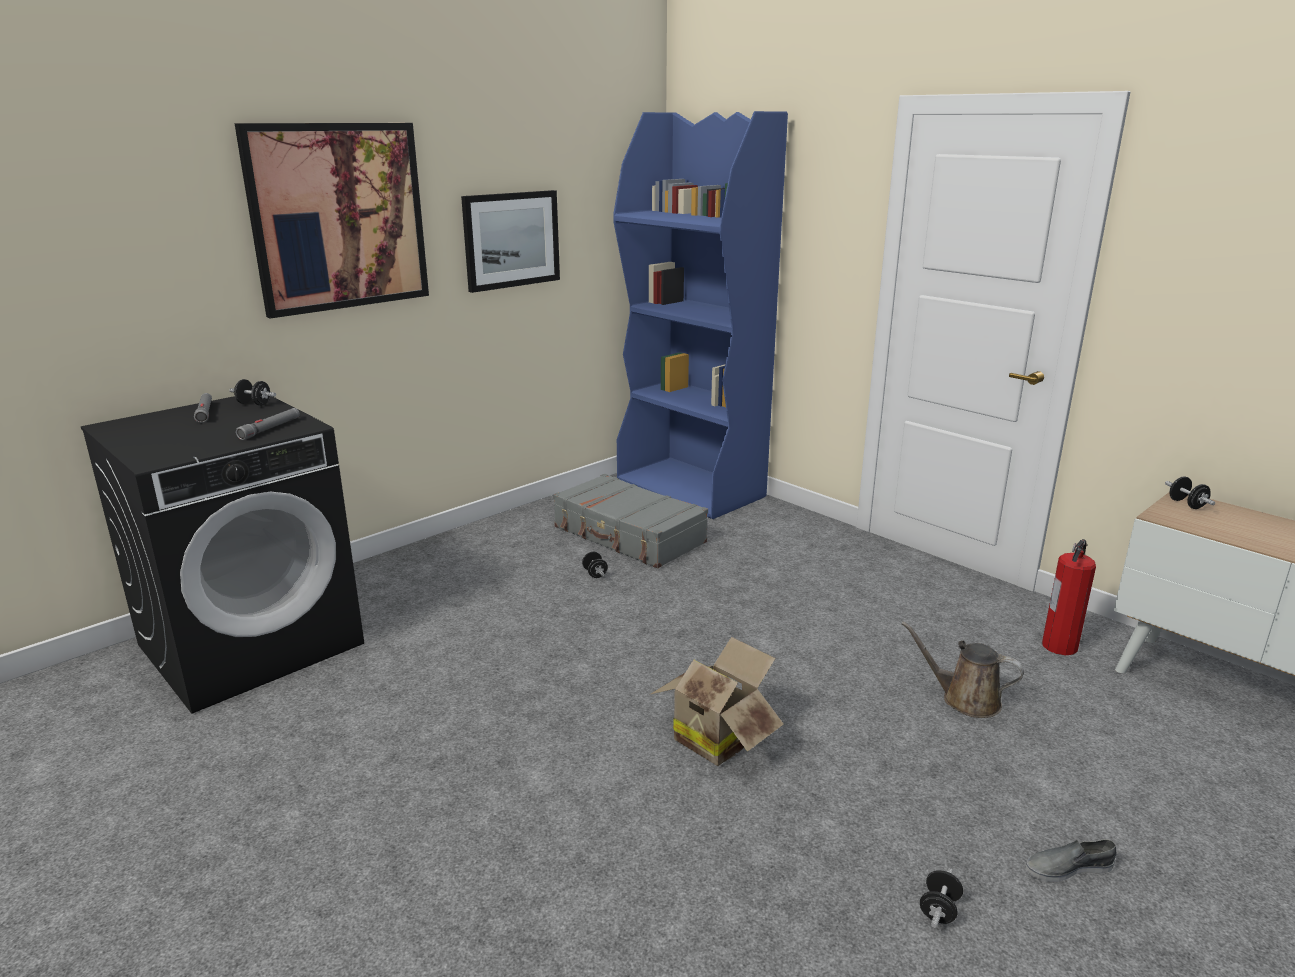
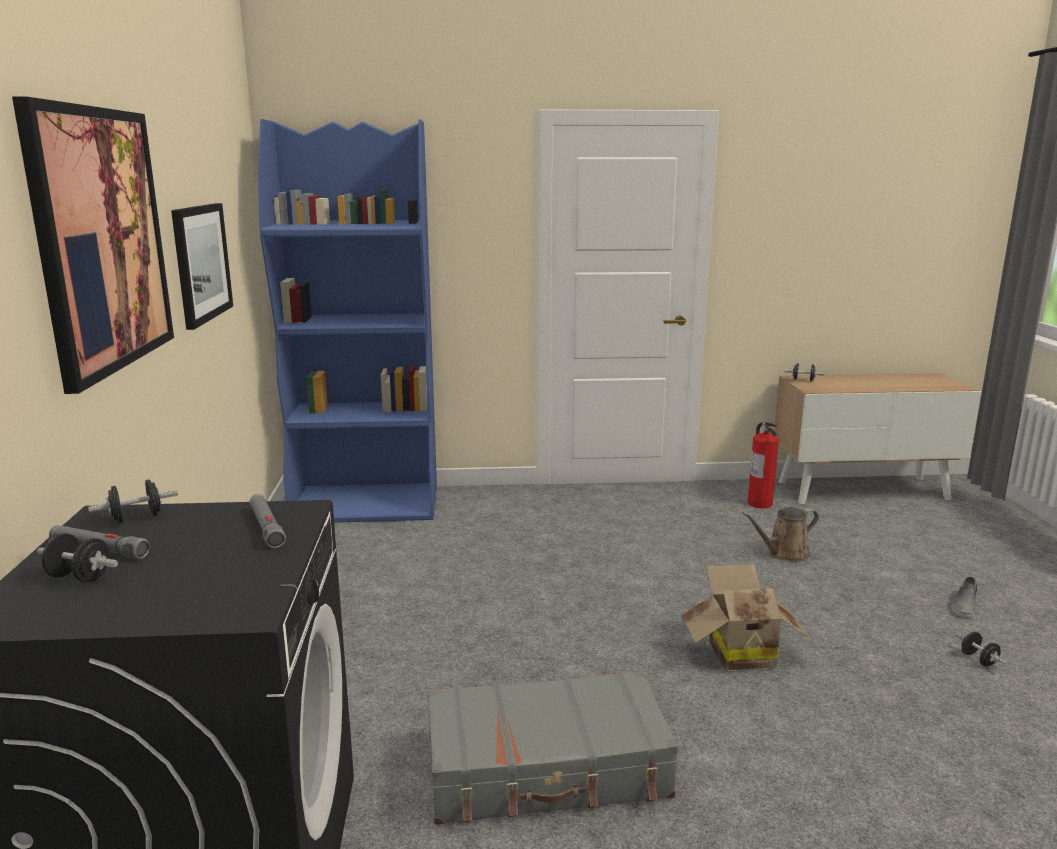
camera: 50 degrees left, 5 degrees down
(595, 573) = (431, 601): black dumbbell -> black dumbbell (79, 577)
(628, 535) = (394, 560): grey suitcase -> grey suitcase (547, 769)

